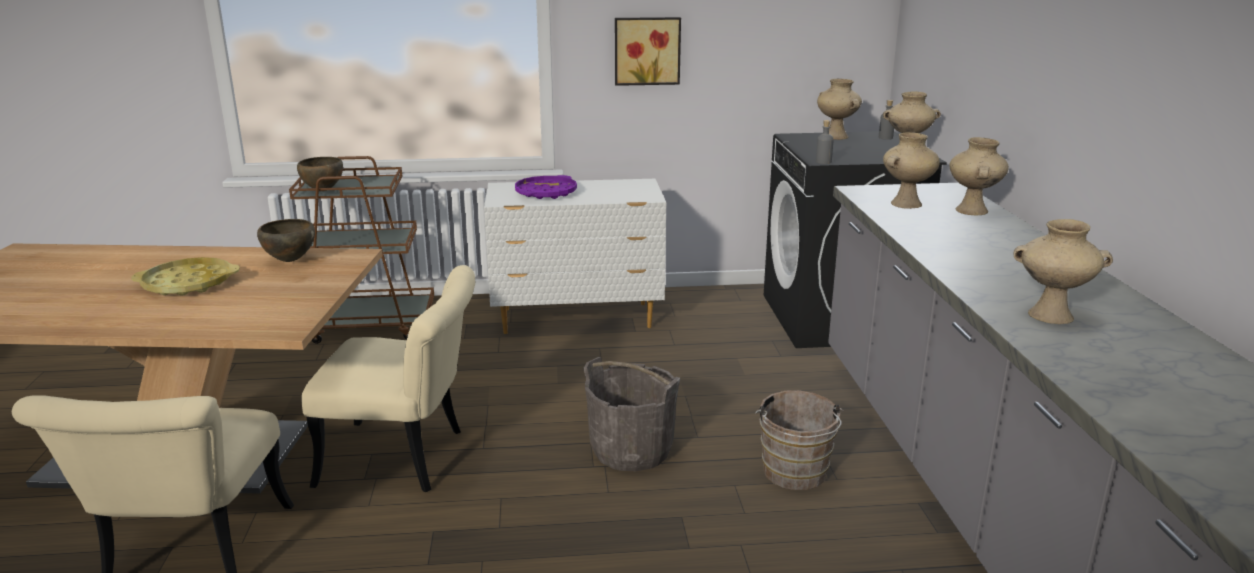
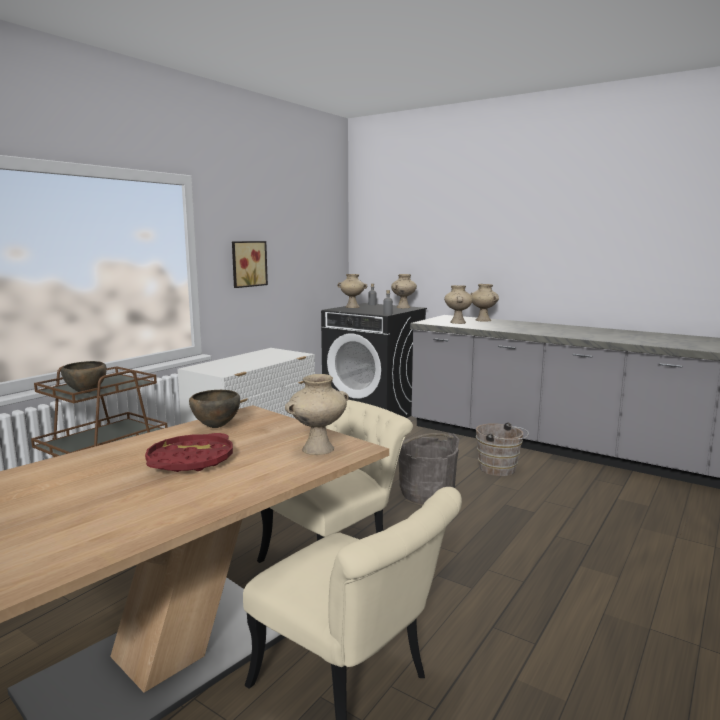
camera: 50 degrees left, 10 degrees down
(188, 284) = (190, 460): yellow tray -> red tray
(546, 193) = (236, 364): purple tray -> none
(1049, 316) = (614, 337): beige vase -> beige vase (318, 449)

